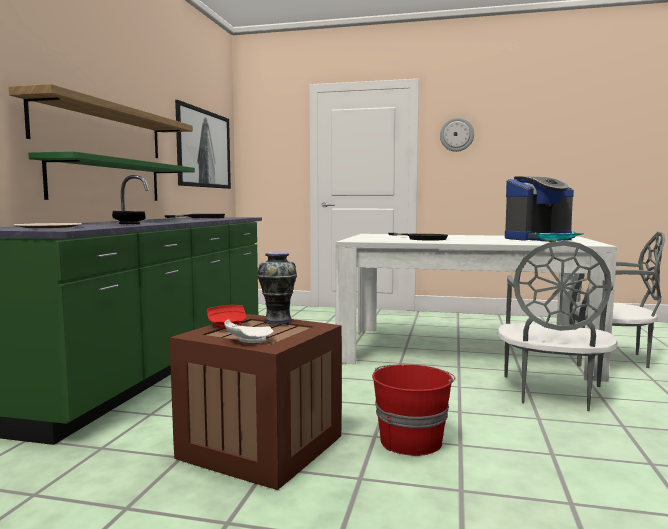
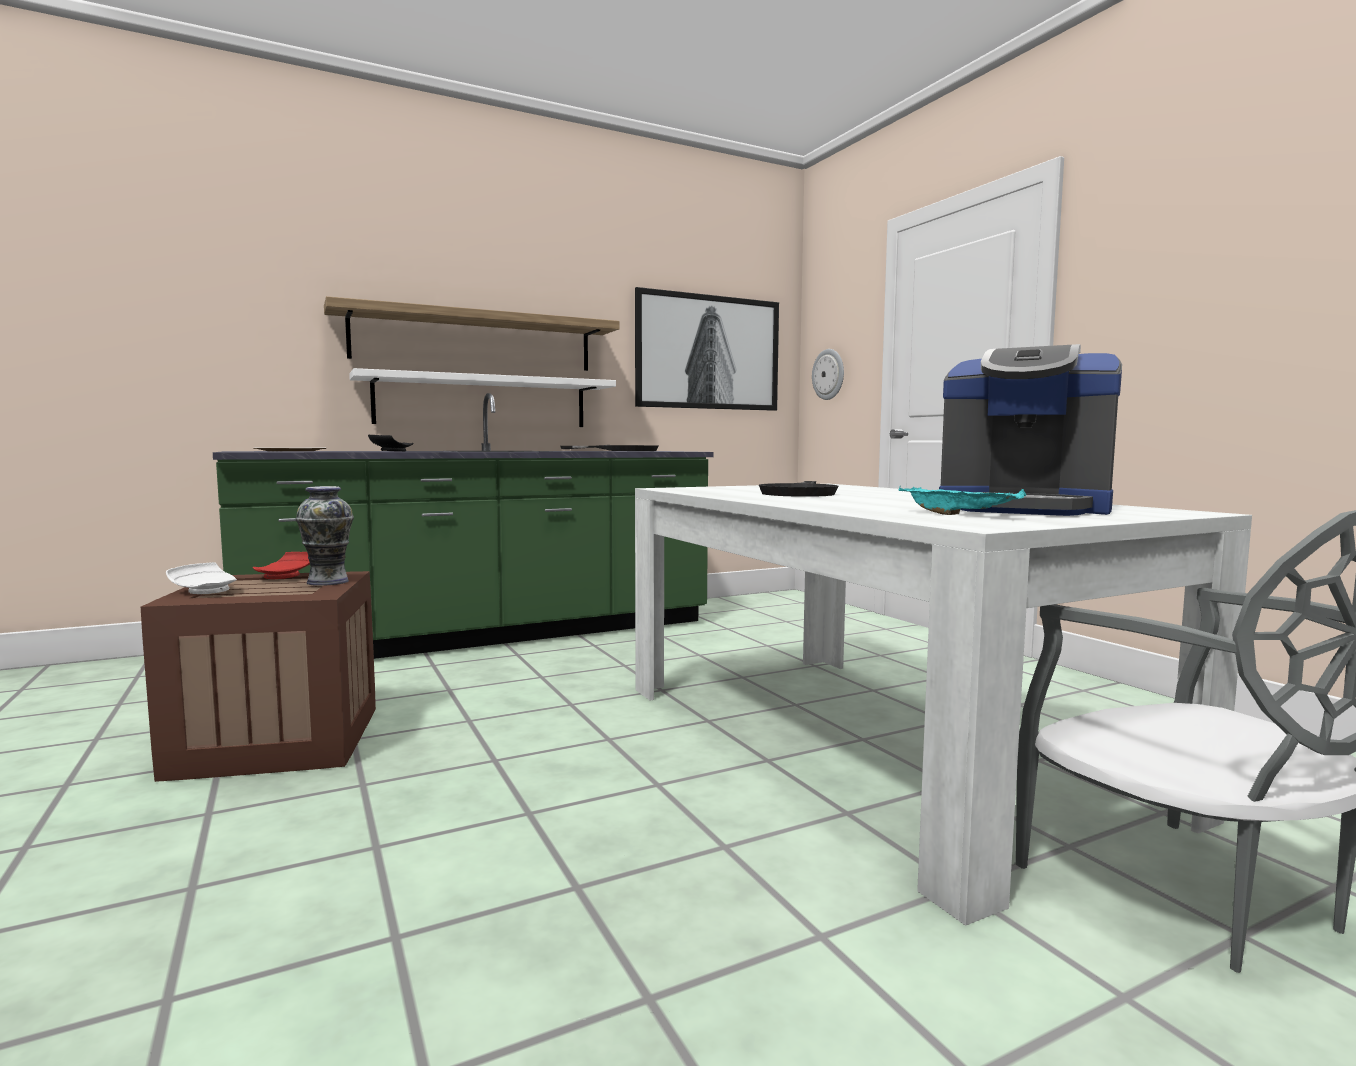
camera: 50 degrees right, 0 degrees up
(108, 181) = (483, 402): green shelf -> white shelf
(411, 440) = (365, 809): red bucket -> none
(456, 134) = (1135, 264): wall clock -> wall clock (829, 374)
(552, 393) = (752, 872): grey chair -> none

